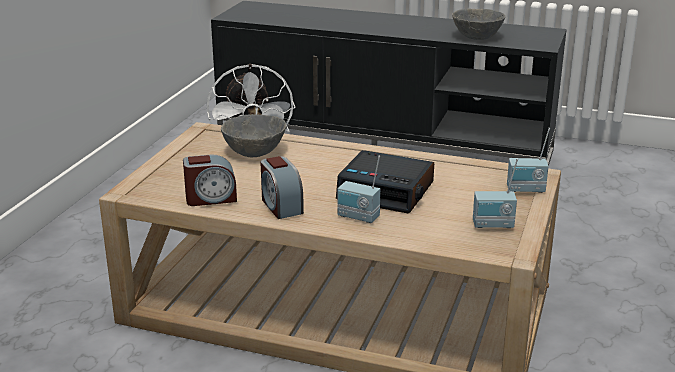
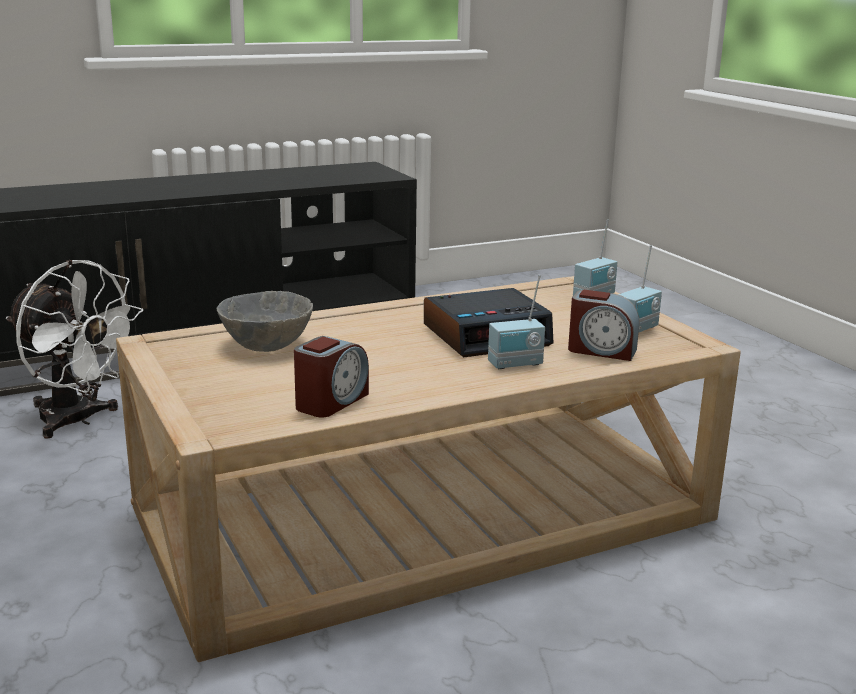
camera: 45 degrees left, 5 degrees down
(281, 206) = (424, 381): alarm clock -> alarm clock (601, 350)
(477, 37) = (313, 180): grey bowl -> none

